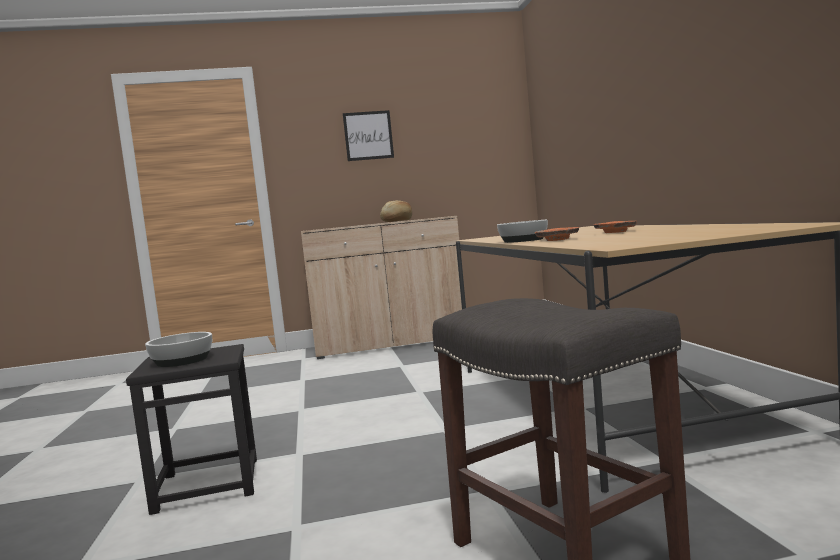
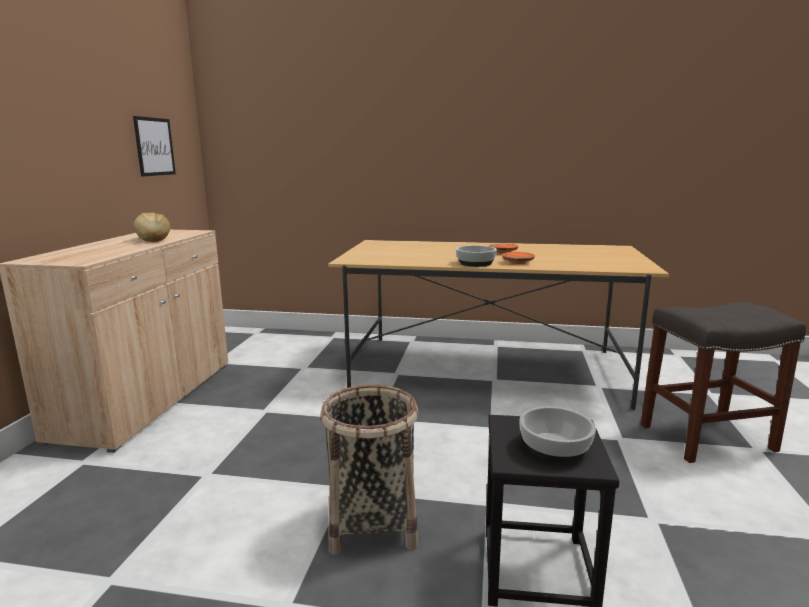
camera: 70 degrees left, 10 degrees up
(259, 426) = (373, 523): none -> basket
(368, 135) = (63, 111): picture -> picture (154, 146)

